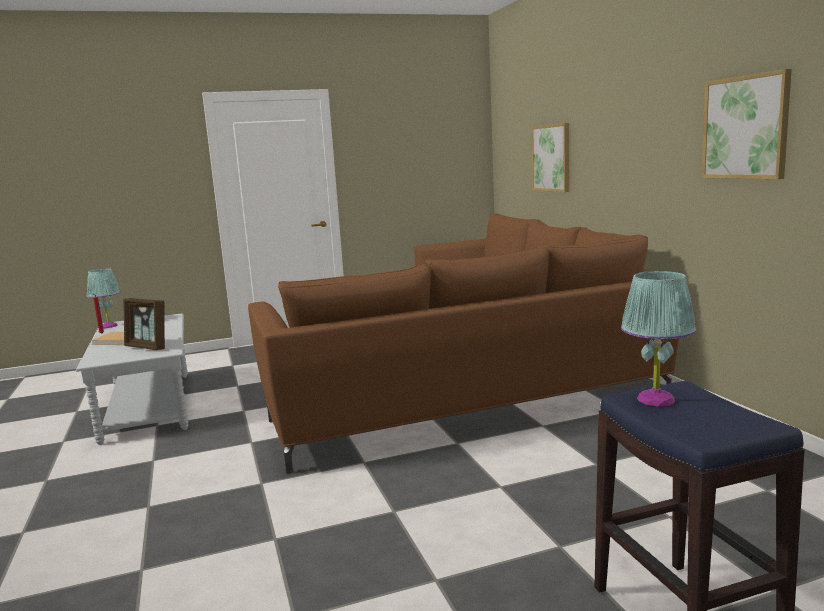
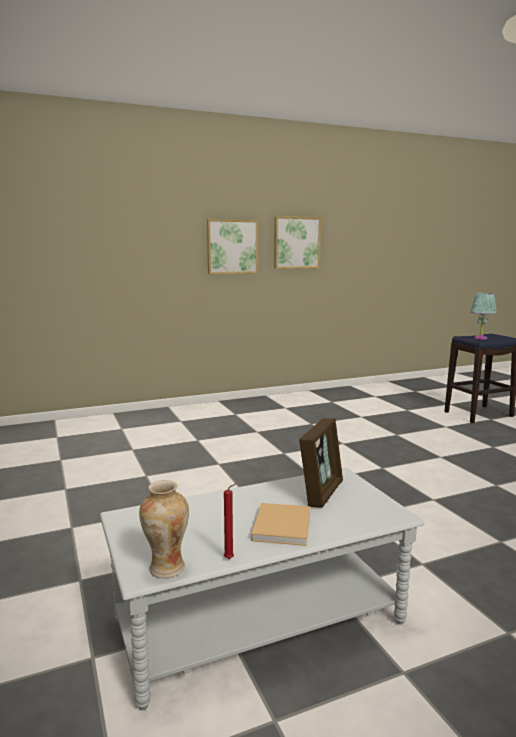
camera: 95 degrees left, 0 degrees up
(109, 326) = (166, 569): turquoise table lamp -> vase
(484, 377) = (214, 435): brown sofa -> none
(551, 158) = (103, 256): picture -> picture (232, 246)

